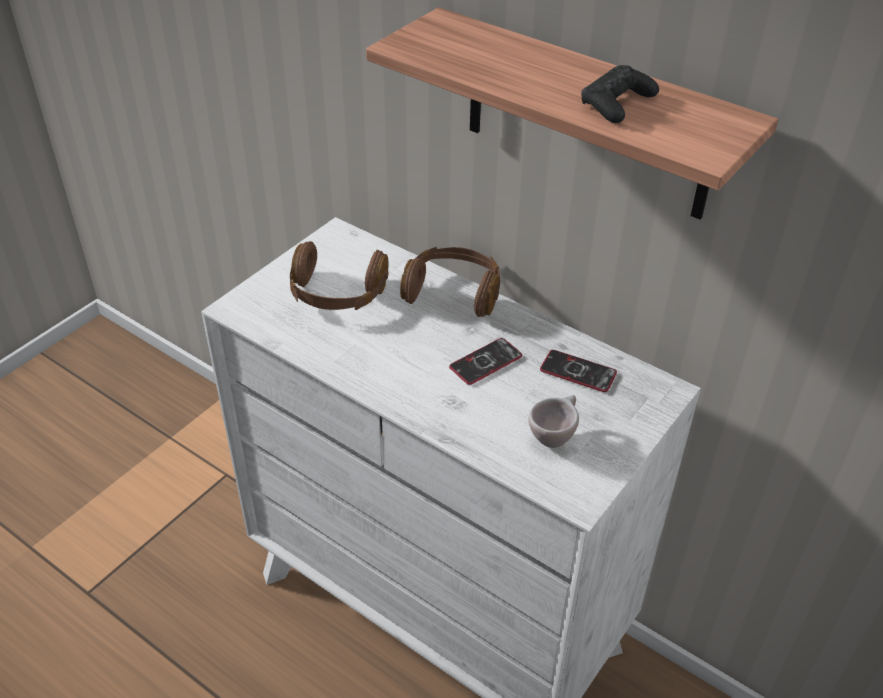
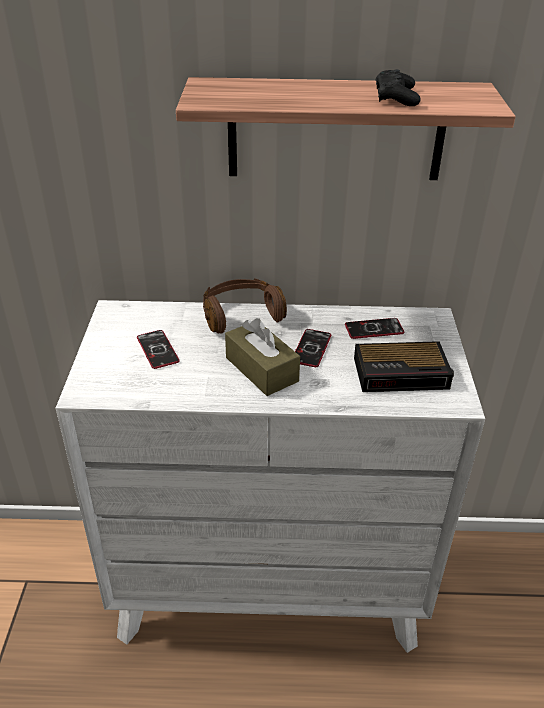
camera: 35 degrees left, 5 degrees down
(337, 294) = (157, 350): brown headphones -> phone
(412, 360) = (261, 369): none -> brown tissue box
(554, 436) = (403, 373): beige cup -> alarm clock

